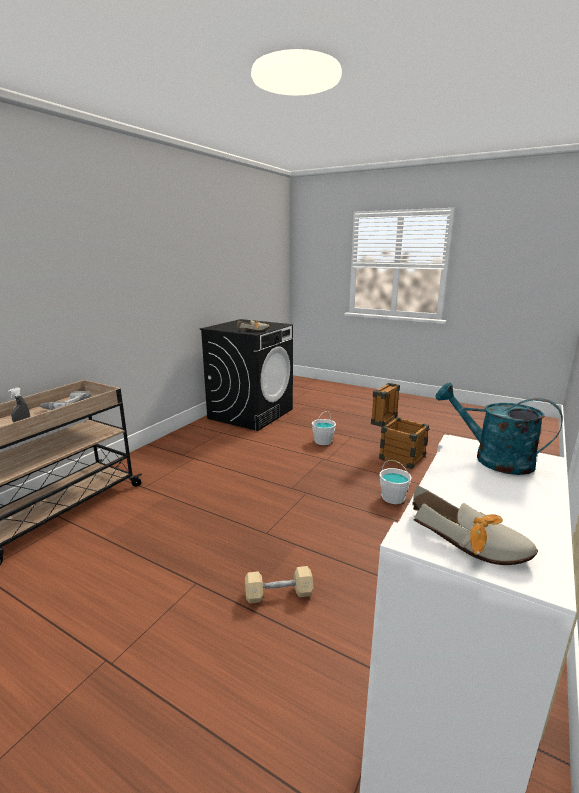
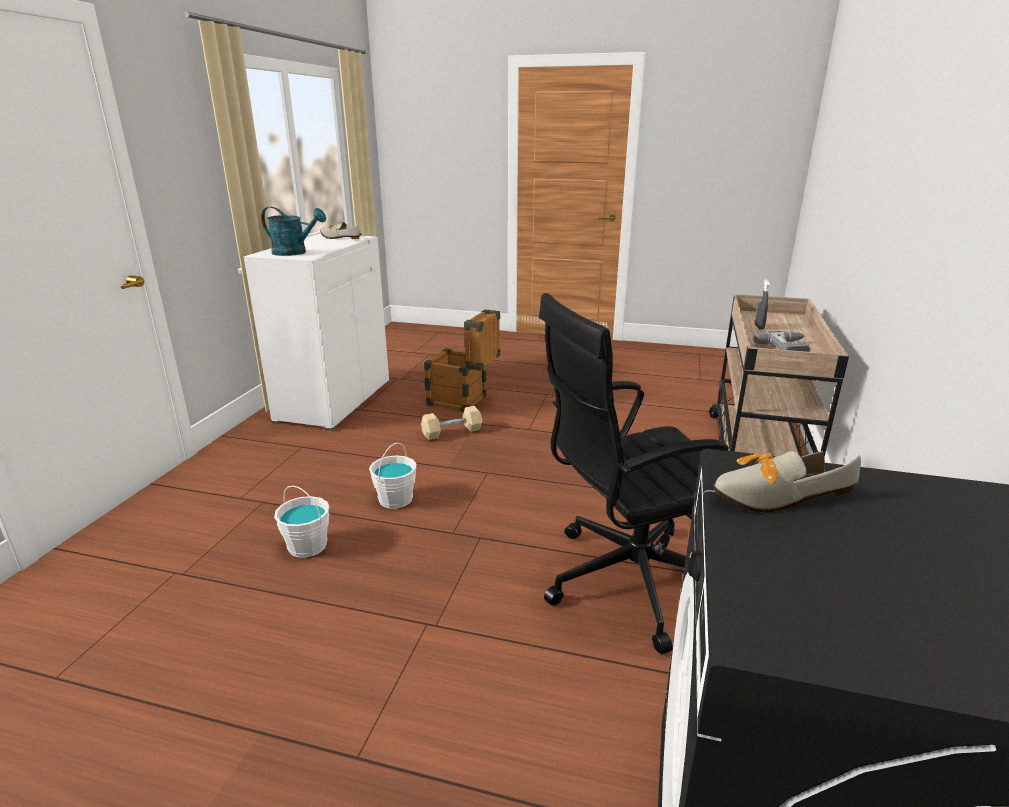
camera: 165 degrees right, 5 degrees up
(231, 461) = (628, 581): none -> black office chair
(323, 441) = (445, 704): white bucket -> white bucket (395, 499)
(396, 455) = (246, 674): crate -> crate (464, 401)

